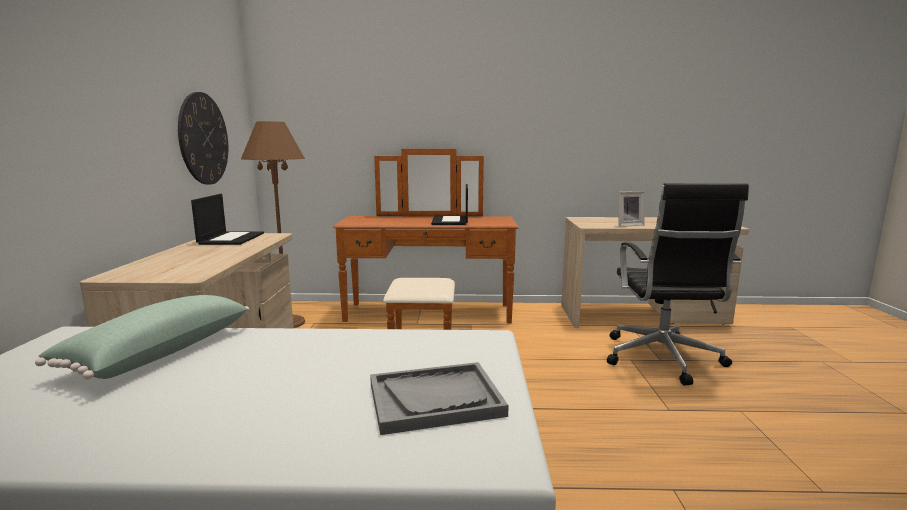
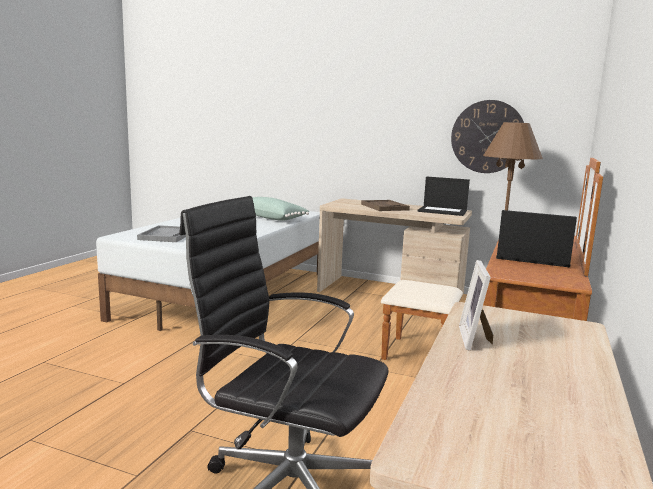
camera: 110 degrees right, 0 degrees up
(203, 256) = (384, 207): none -> brown tray

